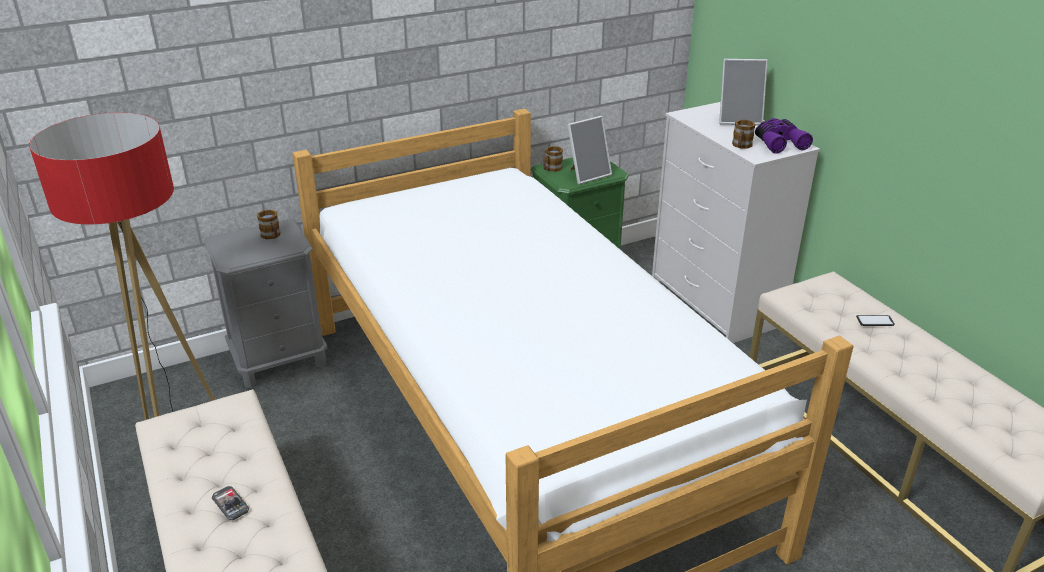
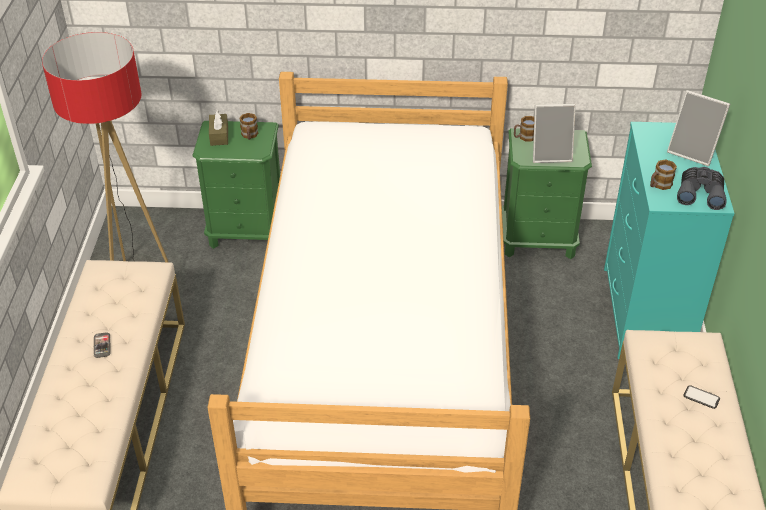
camera: 30 degrees right, 10 degrees up
(235, 244) = (219, 135): none -> brown tissue box
(279, 360) = (247, 231): grey nightstand -> green nightstand
(716, 303) = (646, 314): white dresser -> turquoise dresser
(779, 143) = (700, 193): purple binoculars -> grey binoculars

